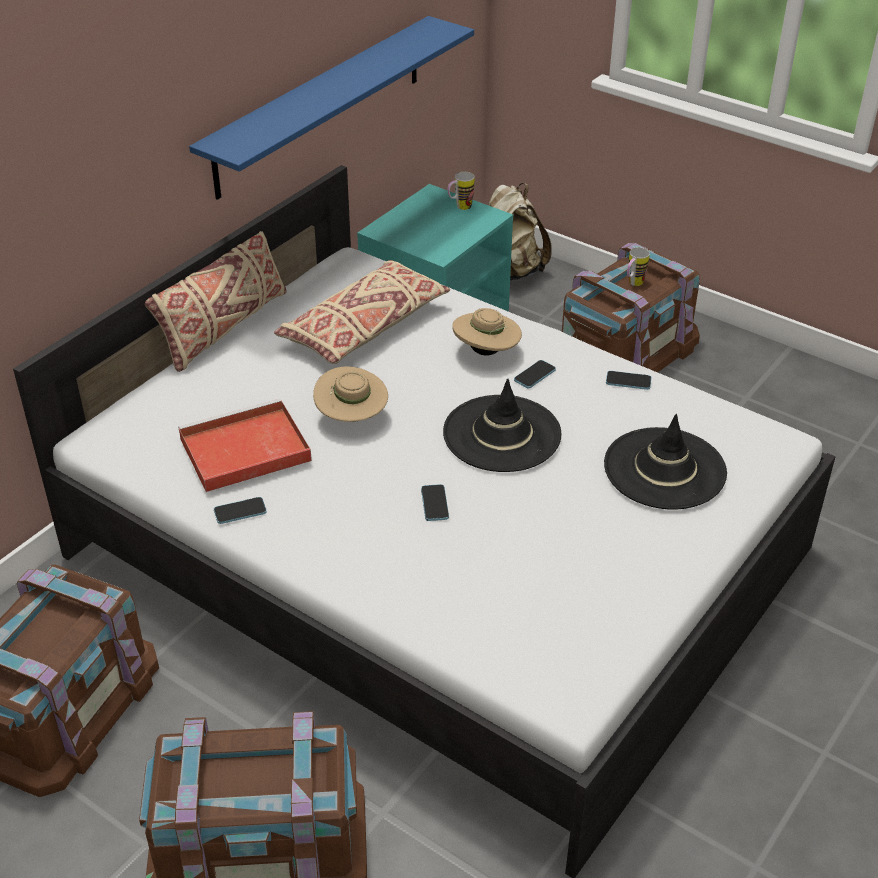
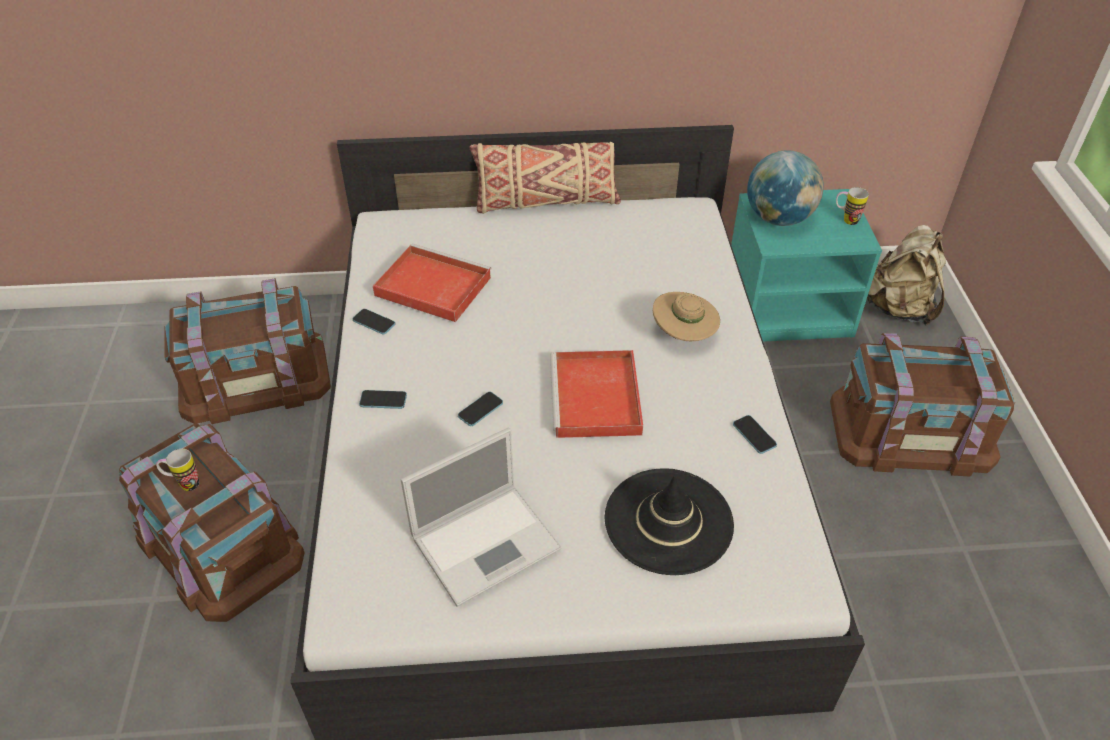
camera: 50 degrees right, 5 degrees up
(320, 105) = (724, 62): blue shelf -> none
(352, 417) = (523, 313): beige hat -> none
(364, 327) = (629, 260): beige pillow -> none
(414, 234) = (778, 218): none -> globe
(502, 434) = (596, 399): black hat -> red tray
(534, 375) = (690, 377): phone -> phone (383, 400)
(584, 574) = (488, 541): none -> laptop
(633, 284) = (937, 375): mug -> mug (184, 484)

